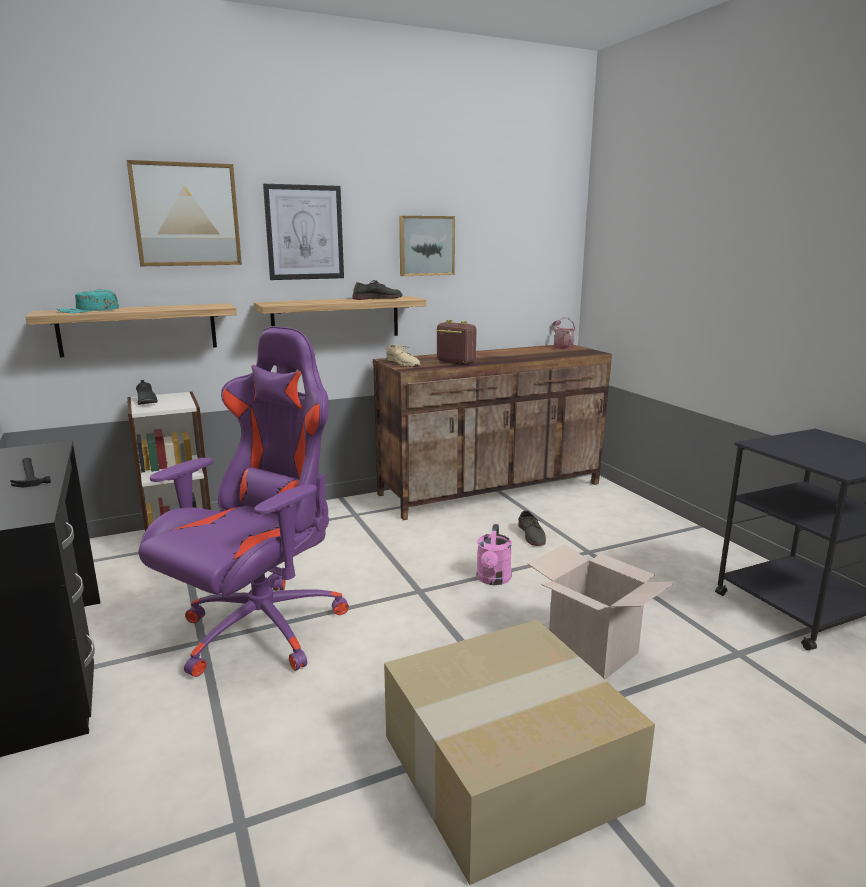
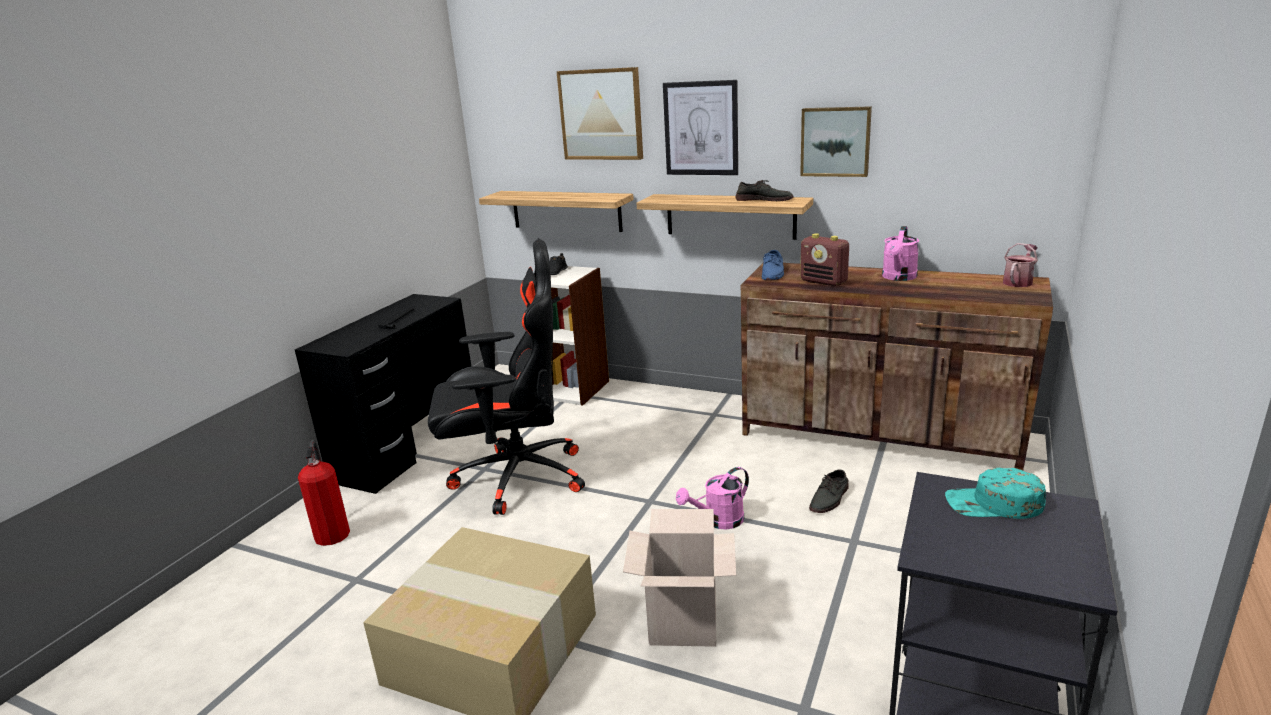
camera: 50 degrees right, 5 degrees up
(89, 310) = (524, 195): turquoise cap -> turquoise cap (994, 504)
(98, 807) = (331, 533): none -> fire extinguisher
(253, 636) = (510, 479): purple office chair -> black office chair
(403, 363) = (773, 273): beige shoe -> blue shoe
(455, 362) = (824, 282): radio -> radio turned 135 degrees clockwise
(494, 354) = (898, 278): none -> pink watering can

